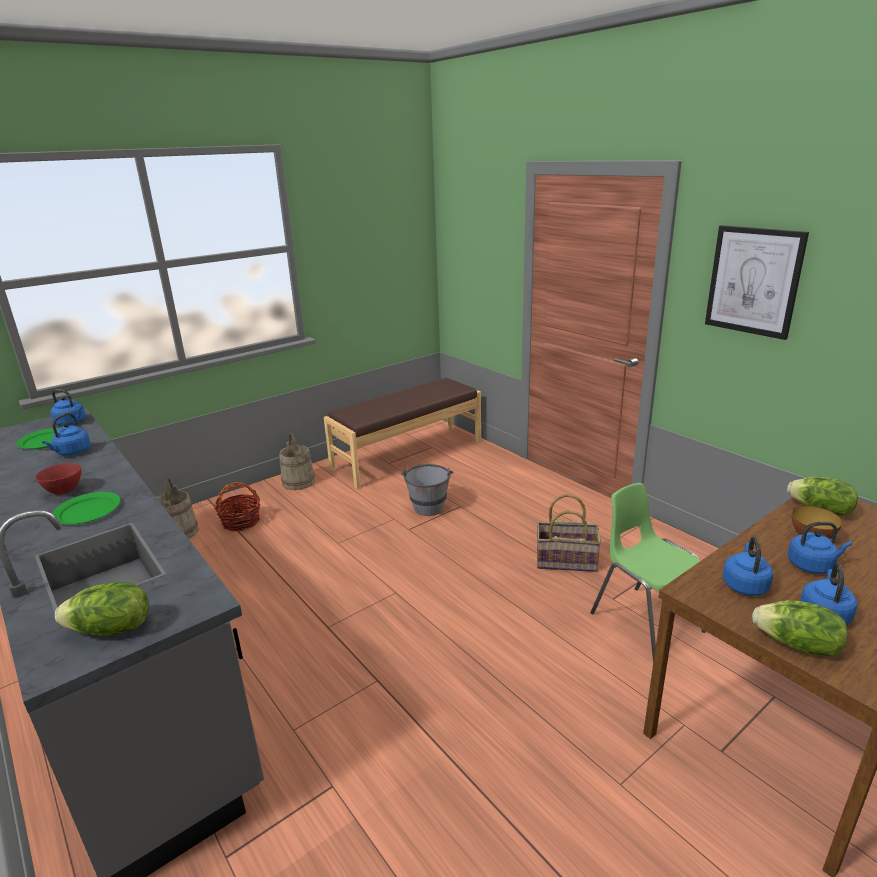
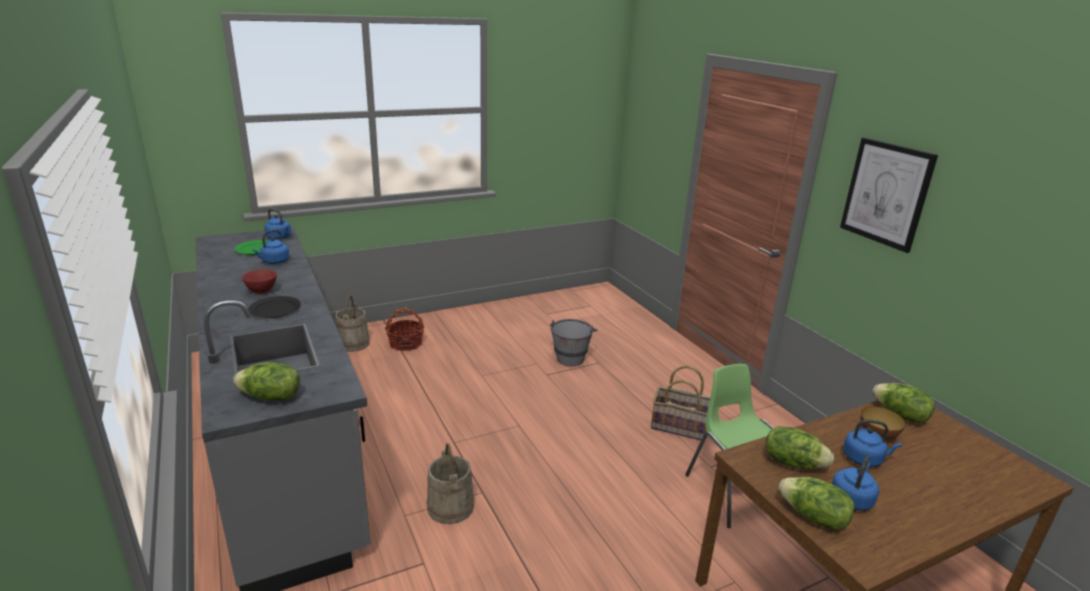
camera: 10 degrees right, 0 degrees up
(88, 511) = (275, 309): green plate -> black plate
(298, 482) = (462, 317): beige bucket -> beige bucket (450, 507)
(407, 455) = (566, 309): brown bench -> none
(744, 585) = (792, 462): blue kettle -> lettuce

